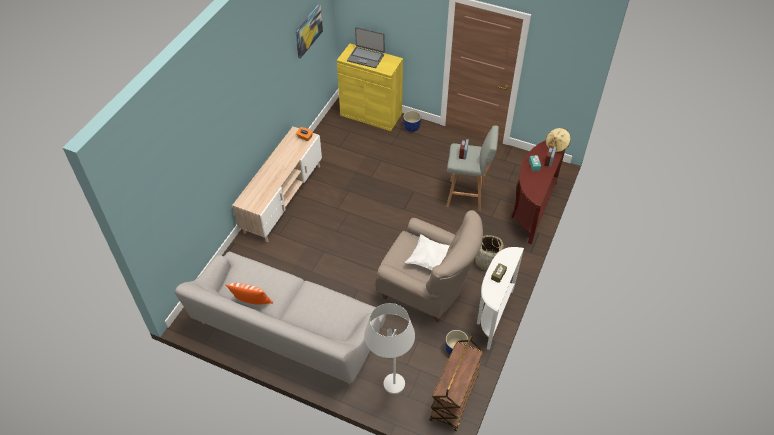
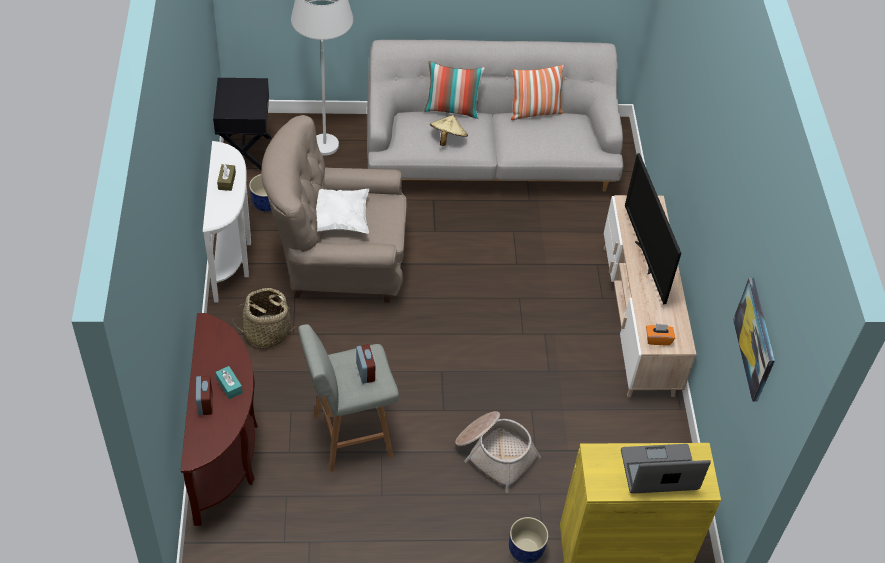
camera: 150 degrees right, 0 degrees up
(274, 175) = (646, 257): none -> television
(305, 327) = (452, 109): none -> pillow
(401, 165) = (494, 453): none -> basket
(454, 398) = (245, 154): brown cart -> black nightstand
(556, 146) = (199, 444): beige hat -> beige hat (447, 139)

